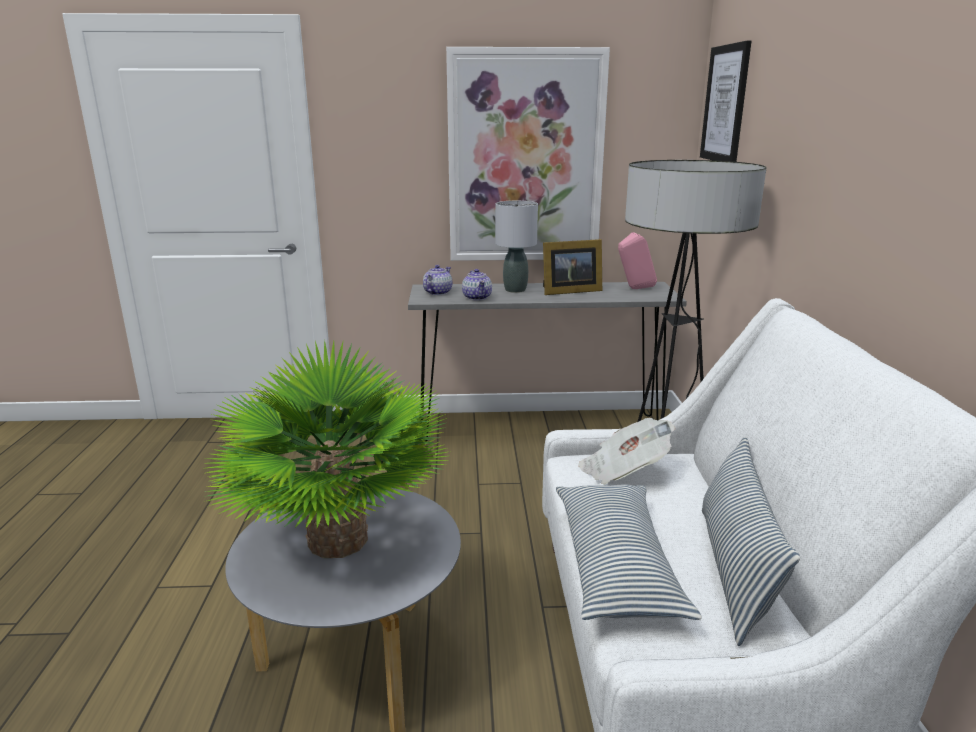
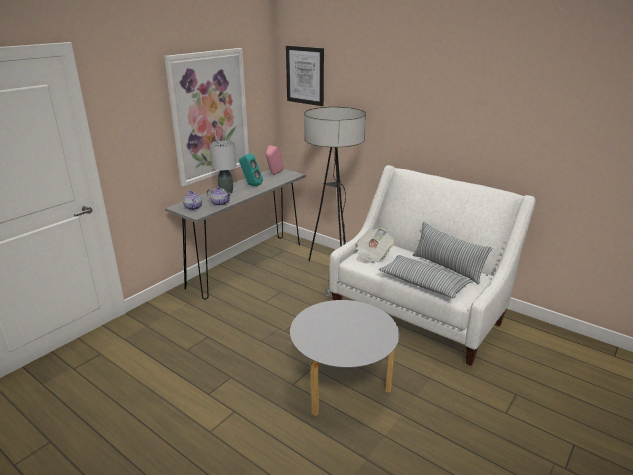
camera: 50 degrees left, 5 degrees up
(337, 540) = (339, 331): potted plant -> none
(568, 291) = (251, 185): picture frame -> turquoise speaker

